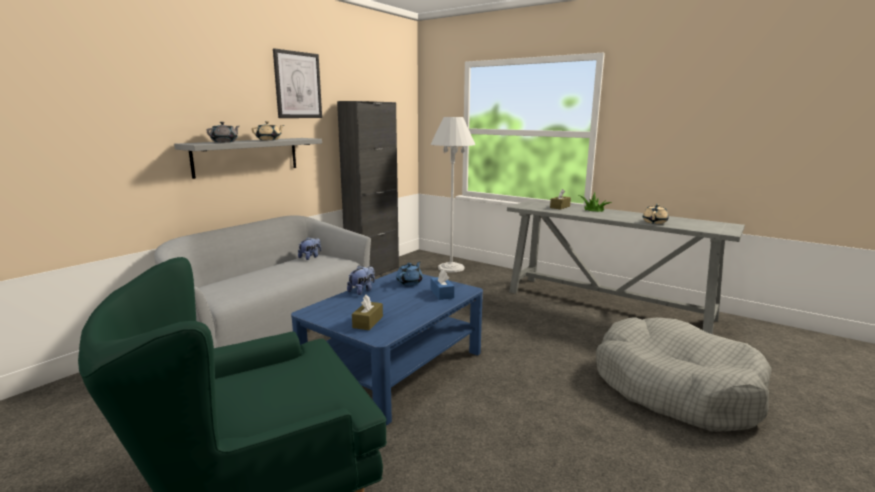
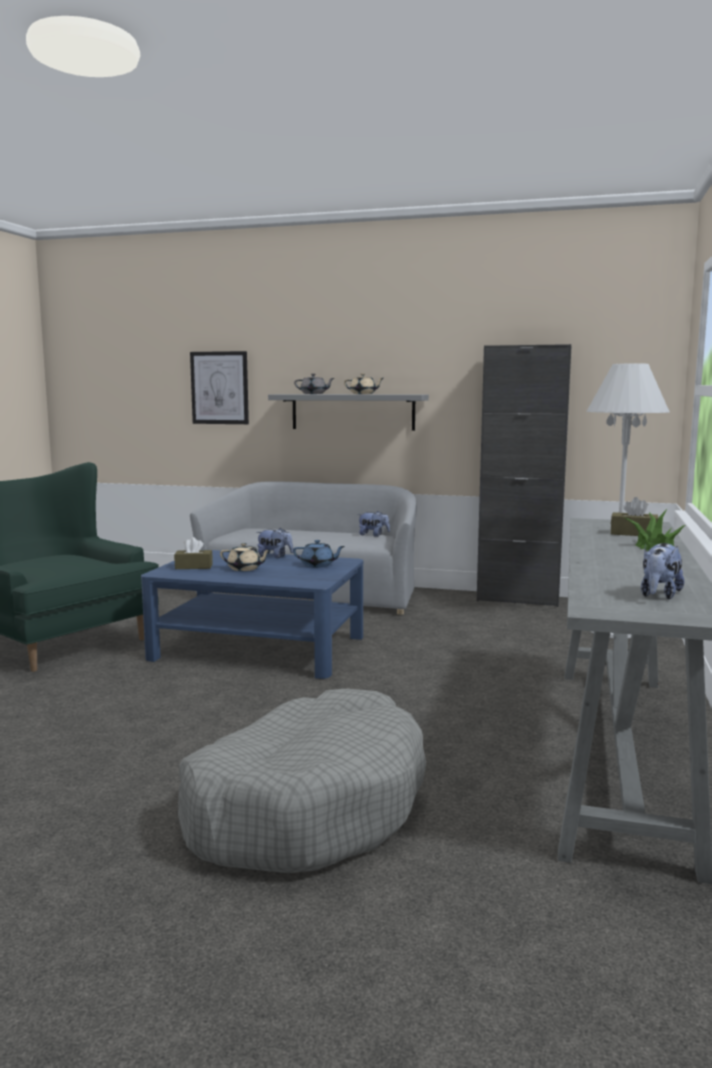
camera: 70 degrees right, 5 degrees down
(298, 85) = (429, 330): picture -> picture (219, 388)
(442, 293) = (292, 577): blue tissue box -> none
(654, 222) = (606, 573): beige teapot -> beige teapot (245, 569)
(696, 223) = (659, 595): none -> plush toy

